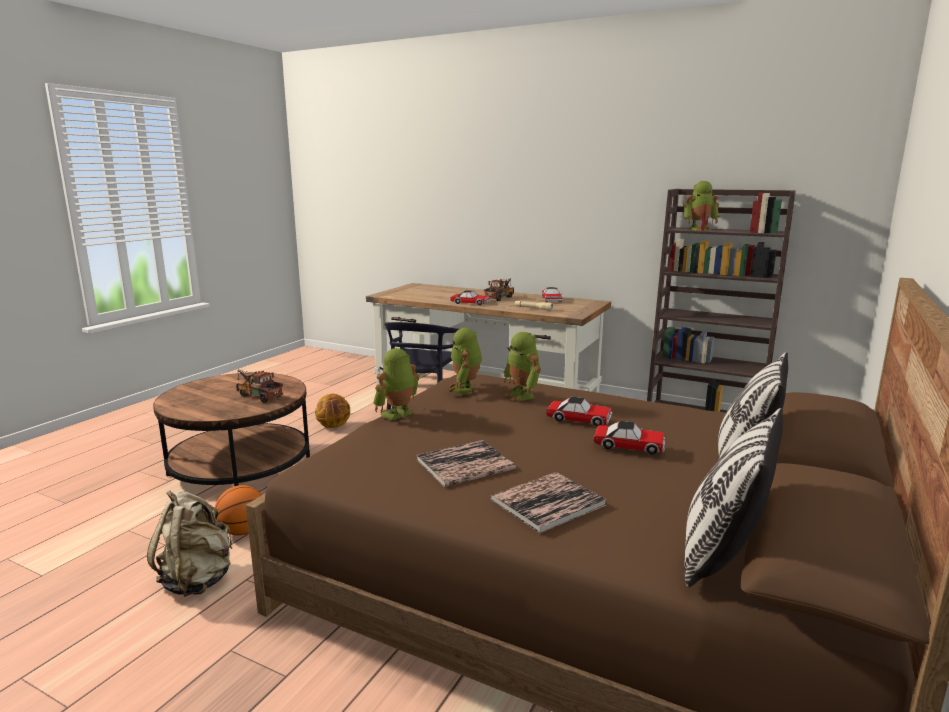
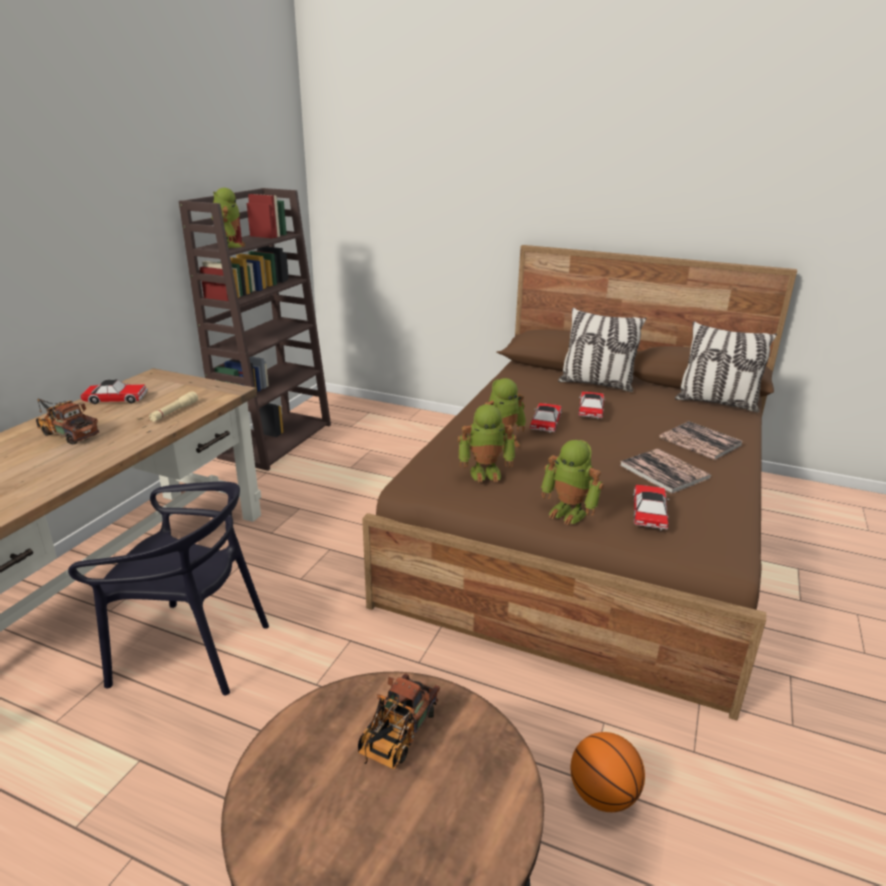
camera: 95 degrees left, 10 degrees up
(198, 580) = (720, 803): beige backpack -> none
(334, 426) = (208, 776): basketball -> none
(470, 303) = (94, 457): toy car -> toy car (649, 513)

